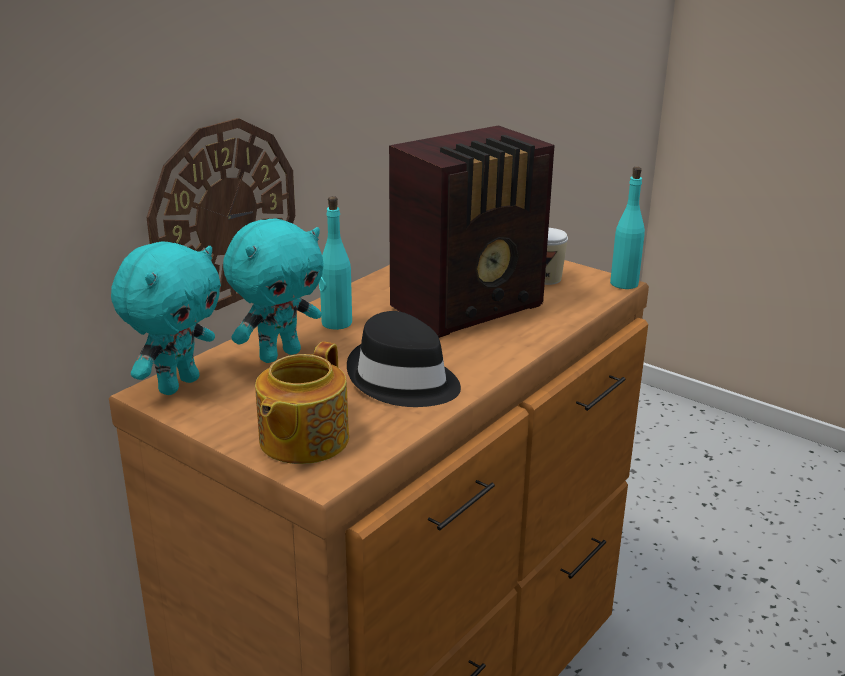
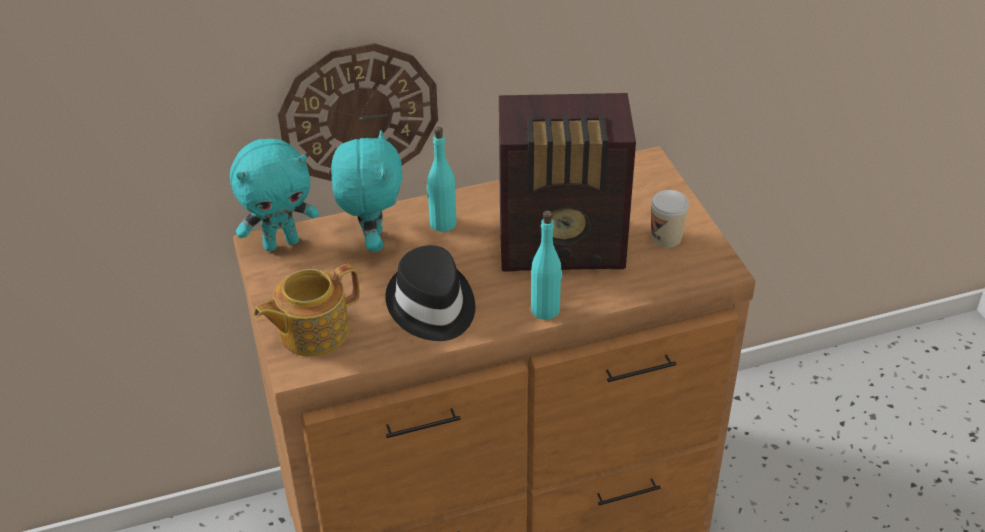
camera: 35 degrees right, 15 degrees up
(279, 354) = (372, 241): turquoise plush toy -> turquoise plush toy turned 90 degrees counterclockwise
(624, 283) = (730, 272): turquoise bottle -> turquoise bottle (545, 309)

